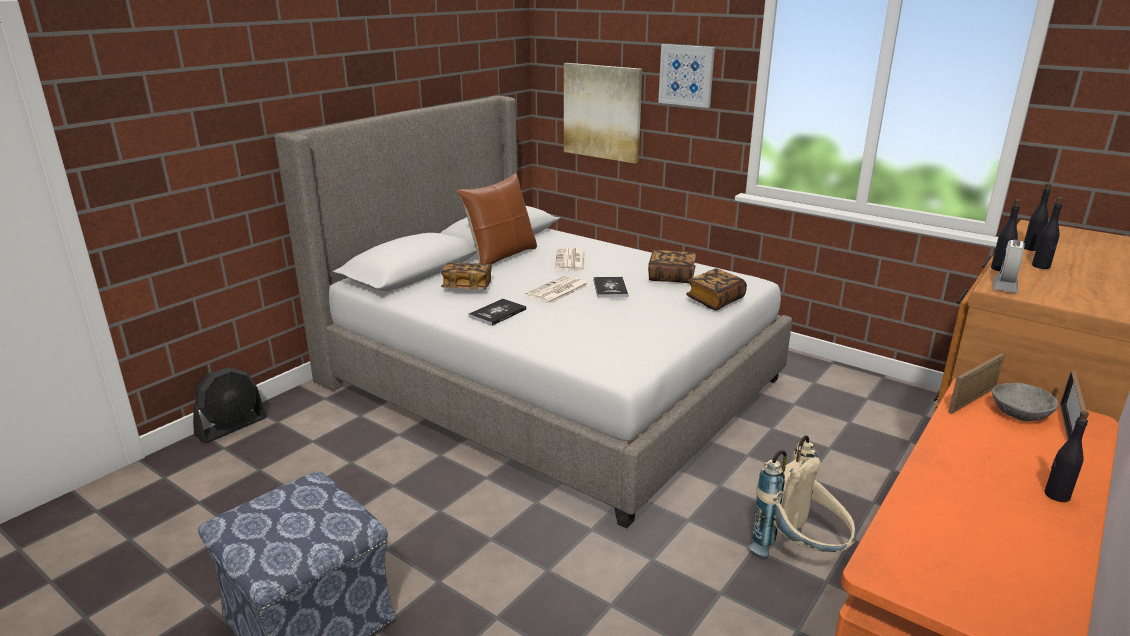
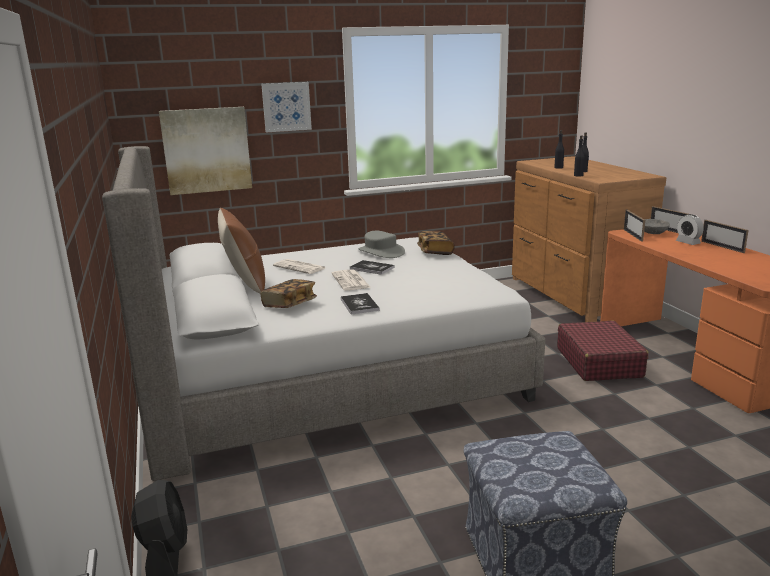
camera: 55 degrees left, 5 degrees down
(671, 277) = (380, 252): book -> grey hat
(800, 555) = (599, 362): beige backpack -> red suitcase
(1005, 287) = (601, 179): alarm clock -> alarm clock (688, 242)
(1056, 495) = (722, 247): black bottle -> picture frame

